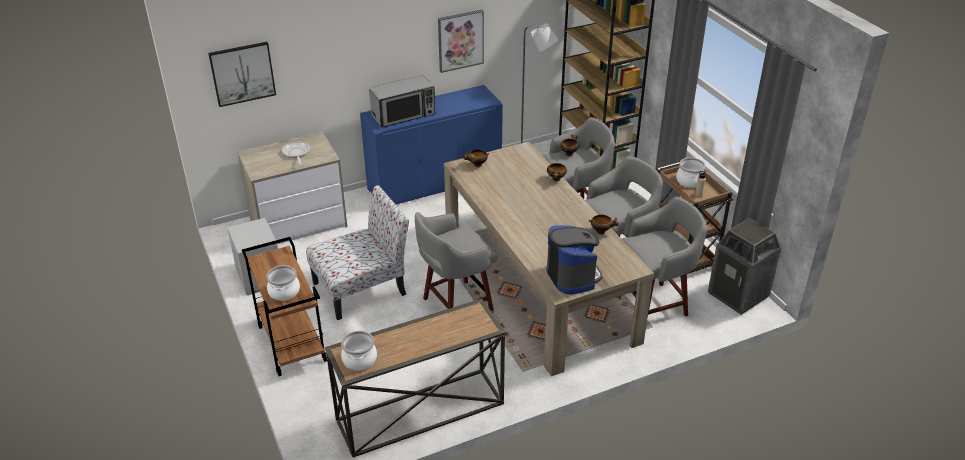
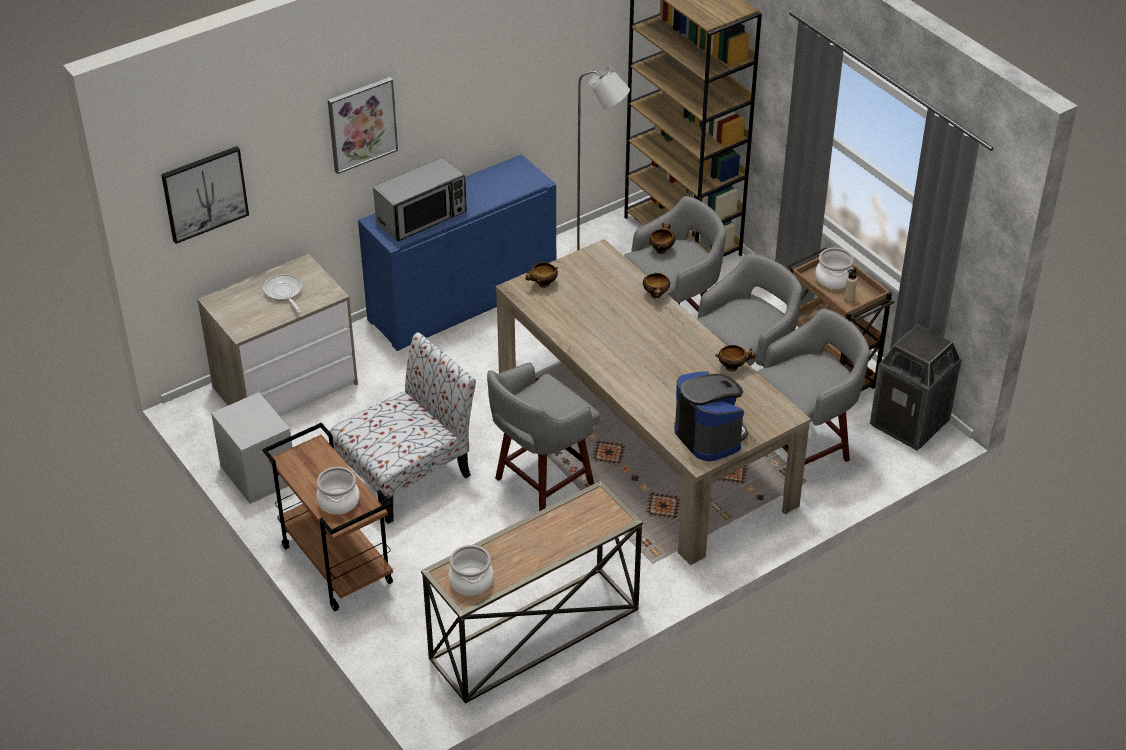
camera: 10 degrees left, 5 degrees up
(460, 40) = (488, 100): picture -> picture (362, 124)

